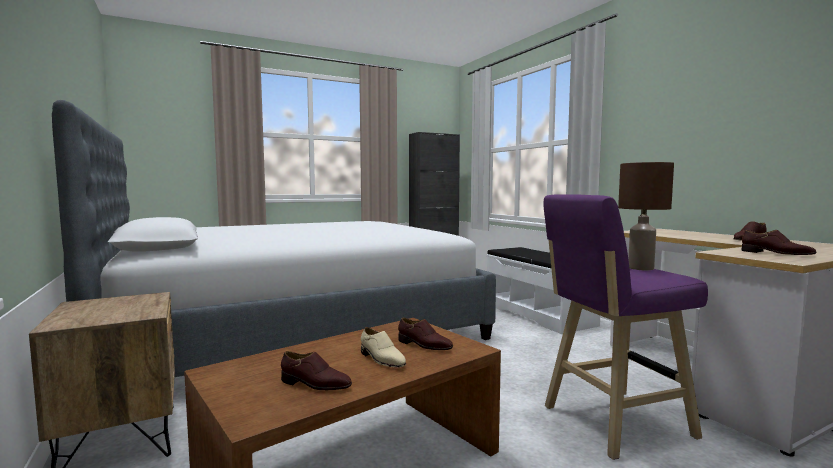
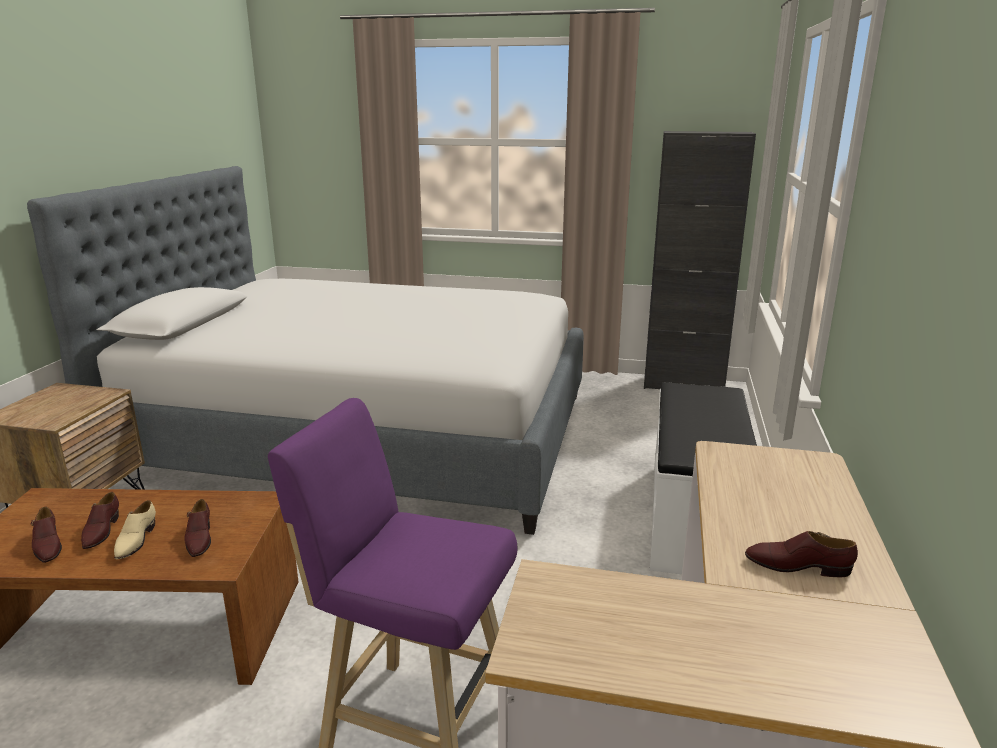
camera: 40 degrees right, 15 degrees up
(641, 268) = (452, 548): brown table lamp -> none
(776, 253) = (611, 626): brown shoe -> brown shoe (101, 531)

